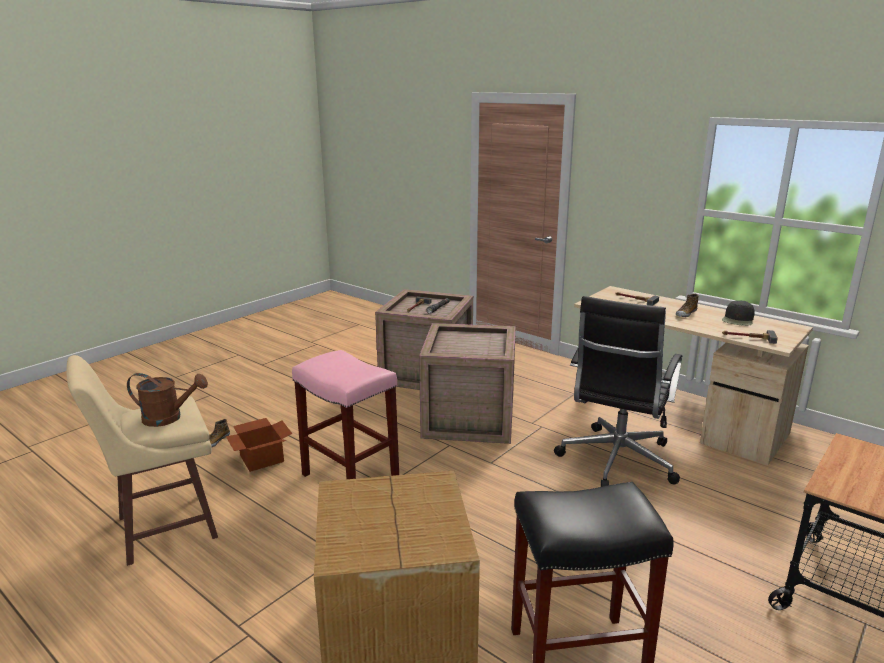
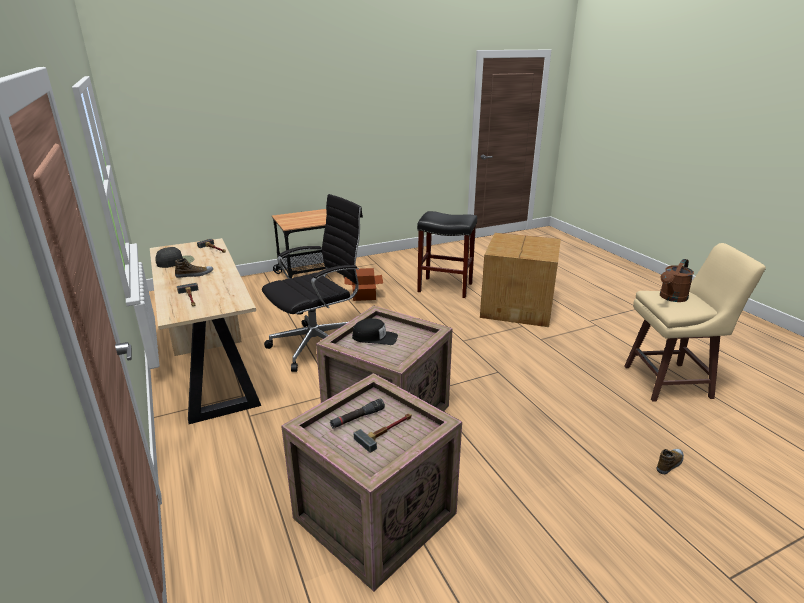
camera: 155 degrees left, 5 degrees up
(169, 418) = (671, 298): brown watering can -> brown watering can turned 75 degrees counterclockwise
(262, 458) = (608, 426): cardboard box -> cardboard box (363, 296)
(349, 478) = (526, 385): pink stool -> none
(480, 343) = (375, 337): none -> black cap

